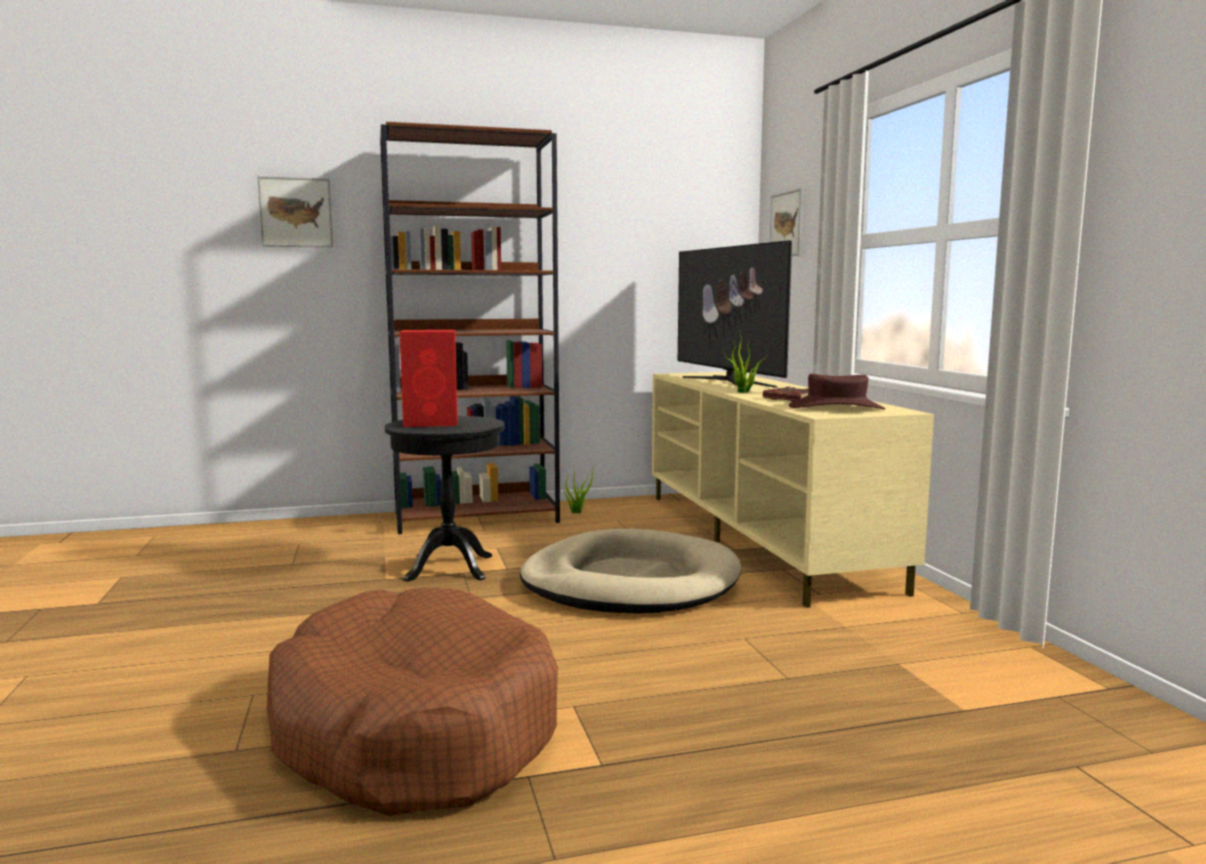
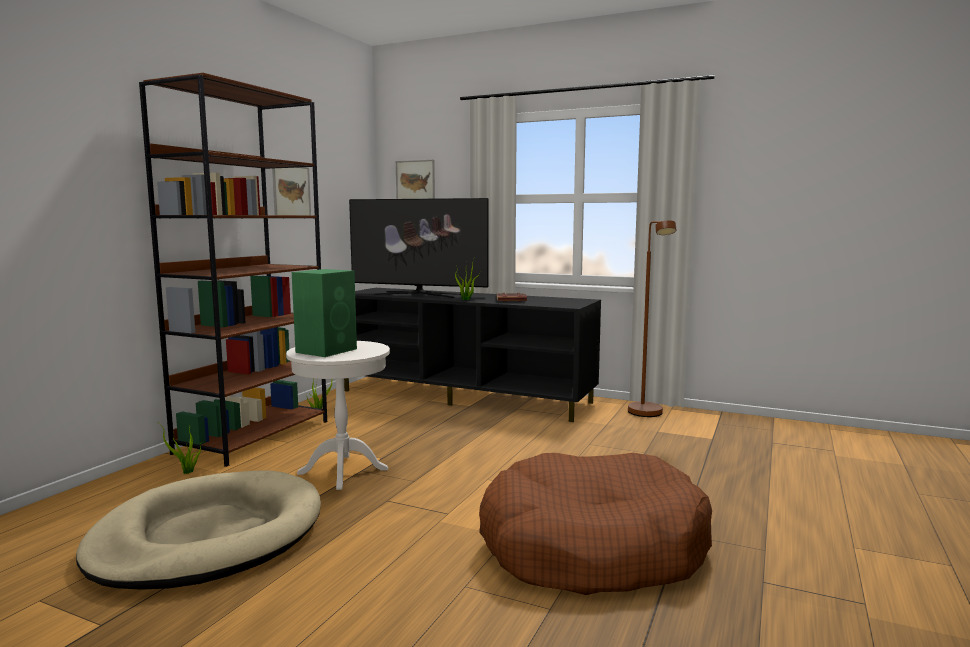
camera: 50 degrees left, 0 degrees up
(296, 212) = (54, 149): picture -> picture (291, 191)
(368, 530) = (187, 472): none -> potted plant
(433, 422) = (327, 350): red speaker -> green speaker
(449, 568) = (343, 471): black side table -> white side table
(630, 582) = (471, 439): beige dog bed -> beige dog bed (208, 537)
(760, 538) = (465, 397): beige tv stand -> black tv stand
(836, 408) = (555, 302): brown hat -> none
(956, 639) = (648, 415): none -> brown floor lamp

